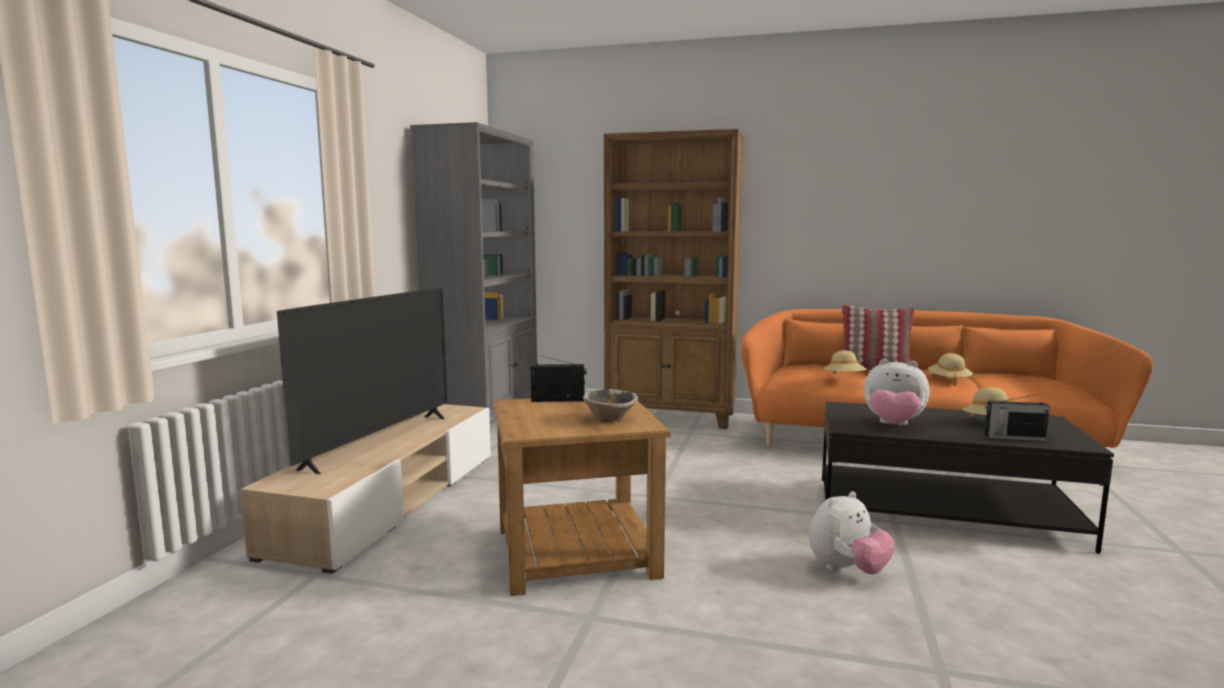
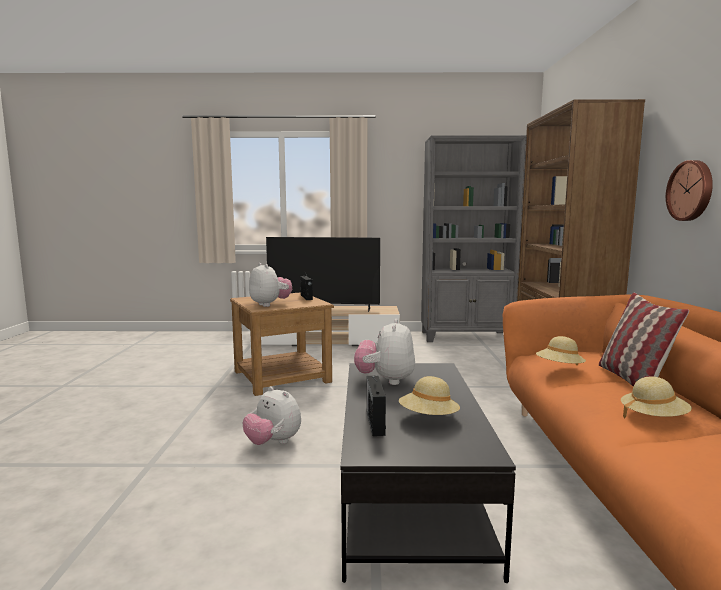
camera: 75 degrees right, 0 degrees up
(610, 419) = (270, 304): bowl -> plush toy
(816, 222) = (691, 190): none -> wall clock

